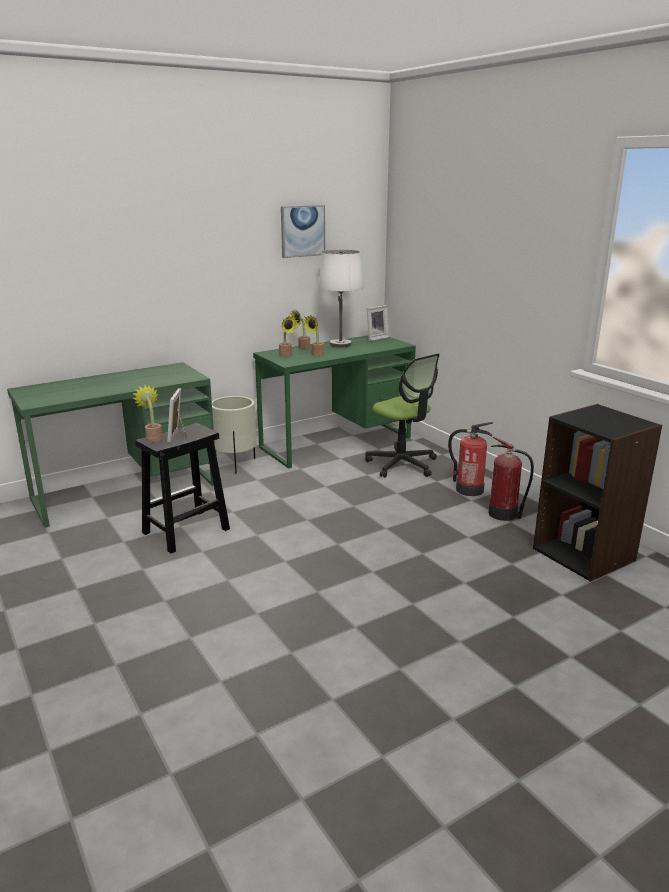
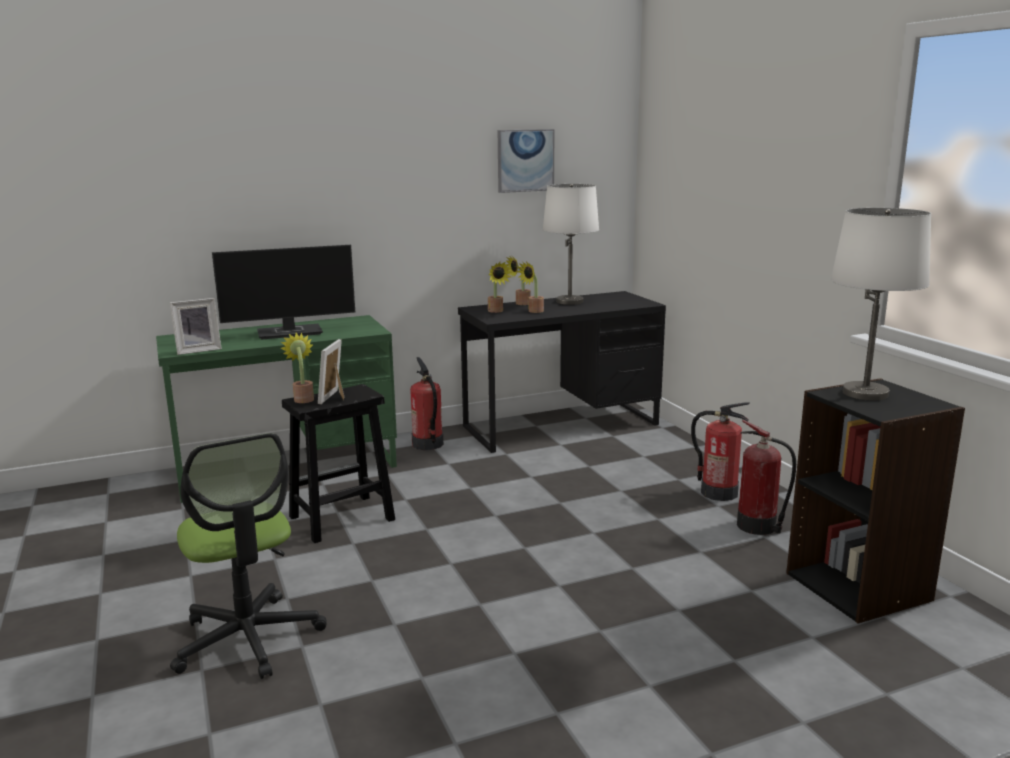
camera: 10 degrees right, 5 degrees down
(125, 381) = (291, 332): none -> monitor
(235, 464) = (427, 444): beige planter -> fire extinguisher
(336, 442) = (561, 425): green desk -> black desk
(376, 338) = (618, 296): picture frame -> picture frame (198, 350)
(402, 464) = (638, 456): office chair -> office chair (248, 639)
(592, 417) = (866, 393): none -> white table lamp

